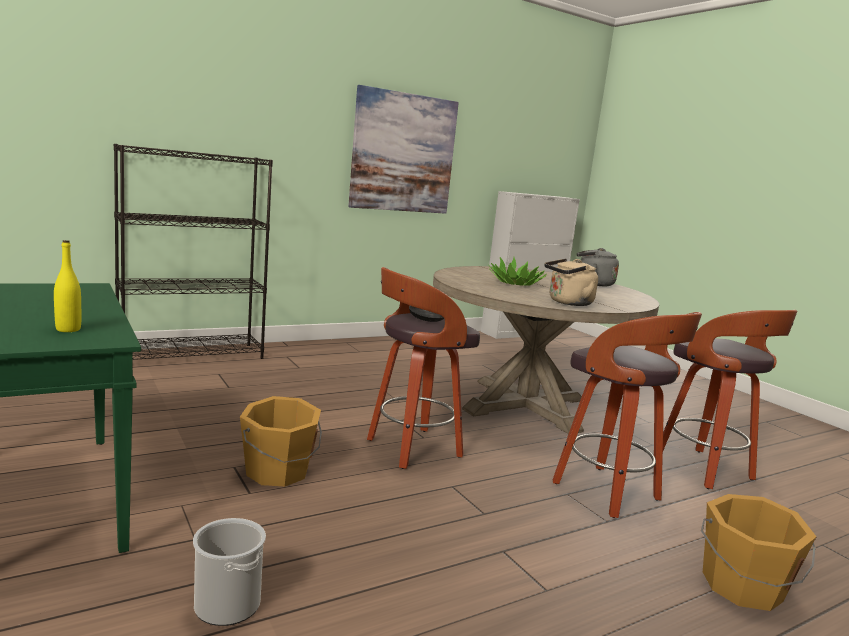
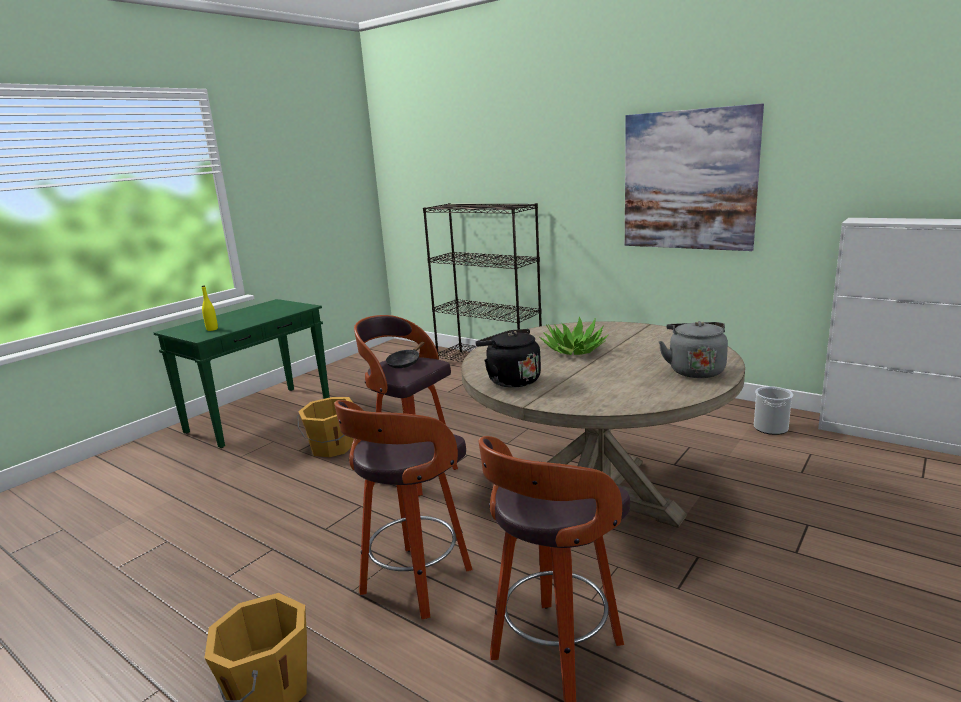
camera: 70 degrees right, 5 degrees up
(227, 605) = (183, 484): bucket -> bucket (770, 428)
(568, 303) = (511, 380): beige kettle -> black kettle

